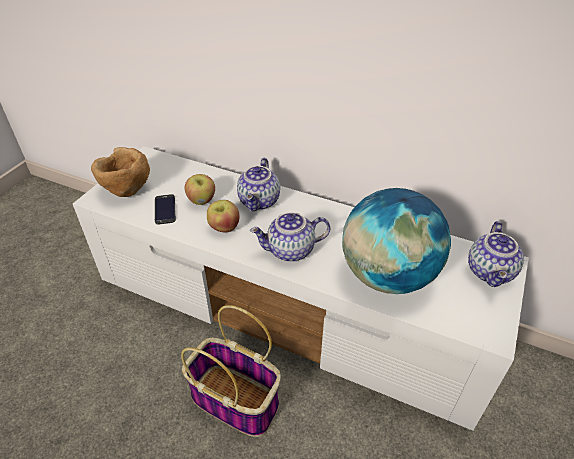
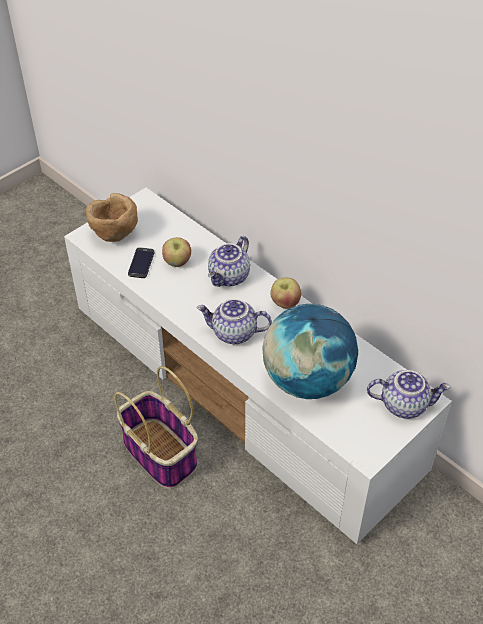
camera: 20 degrees right, 5 degrees up
(224, 227) = (186, 295): apple -> apple (285, 303)
(491, 272) = (404, 404): teapot -> teapot turned 120 degrees counterclockwise

